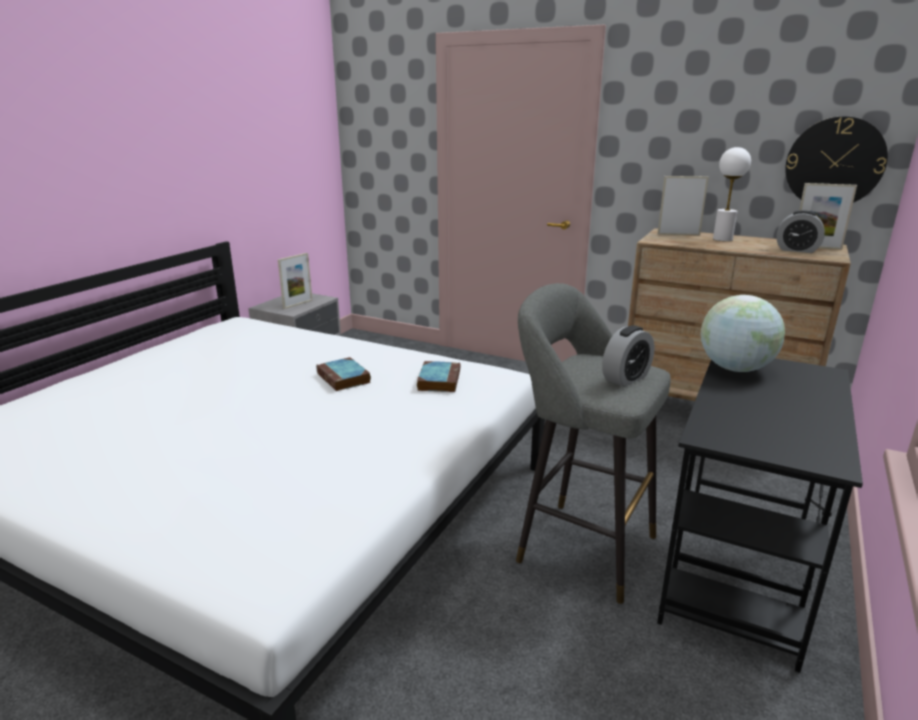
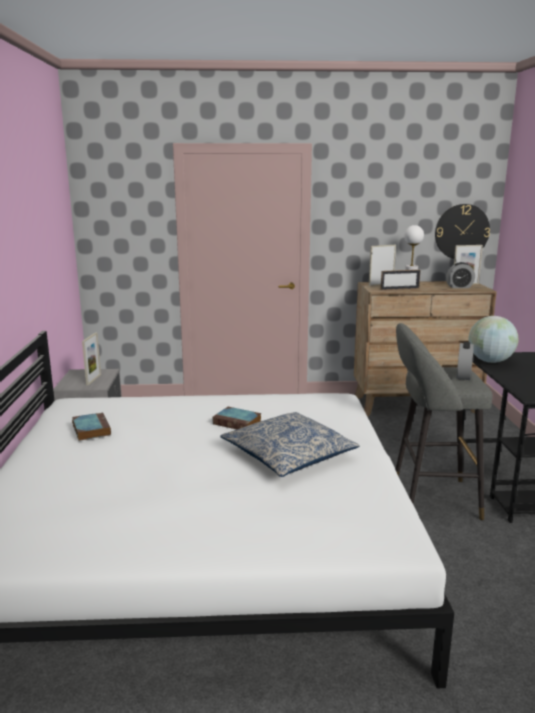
camera: 30 degrees left, 5 degrees down
(334, 430) = (289, 455): none -> pillow
(439, 380) = (303, 409): book -> book (90, 429)
(693, 242) = (399, 289): none -> picture frame

